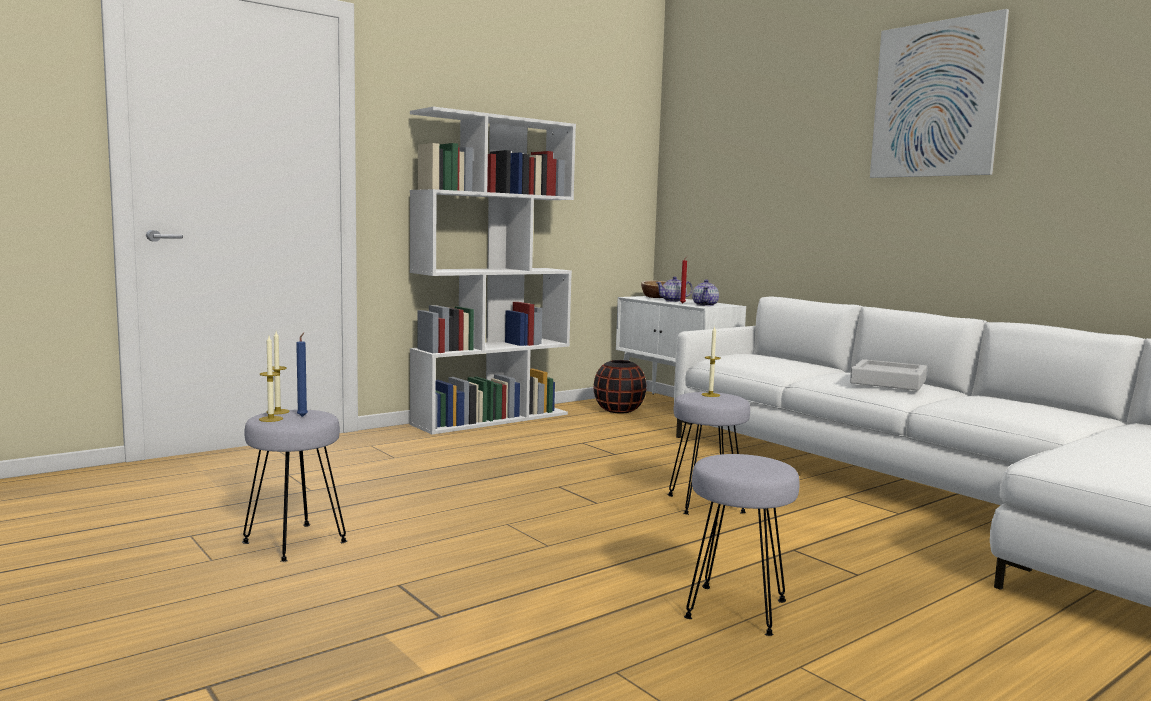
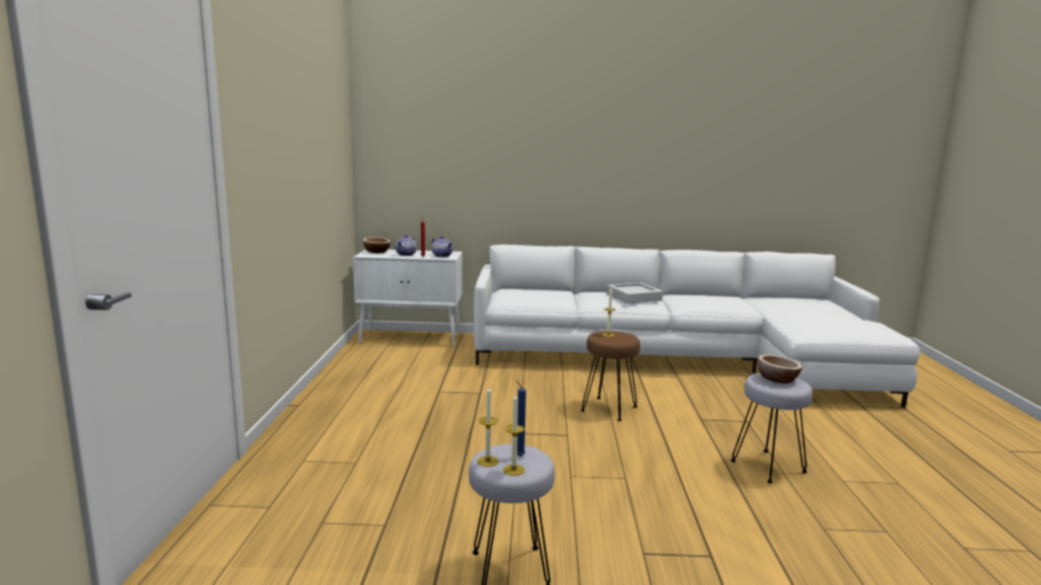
camera: 50 degrees left, 5 degrees up
(491, 419) = (323, 394): white bookcase -> none
(619, 411) = (388, 354): black vase -> none
(707, 504) = (609, 409): grey stool -> brown stool
(751, 462) = (777, 379): none -> bowl
(935, 99) = (608, 108): picture -> none

